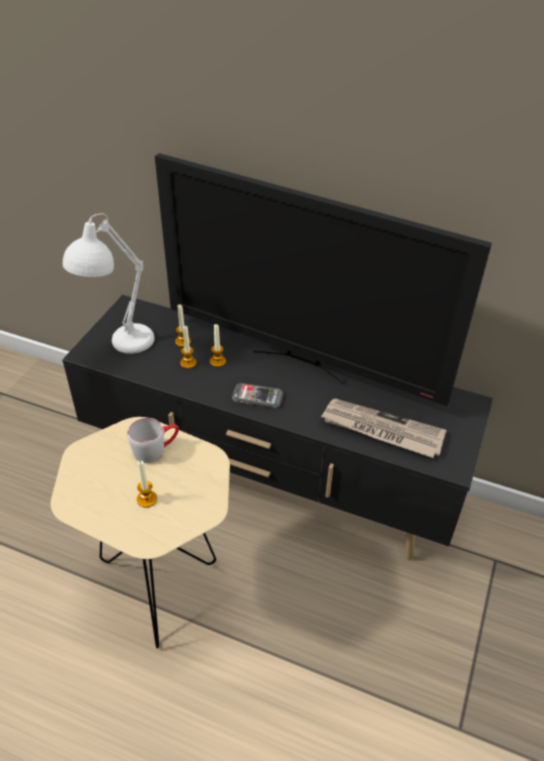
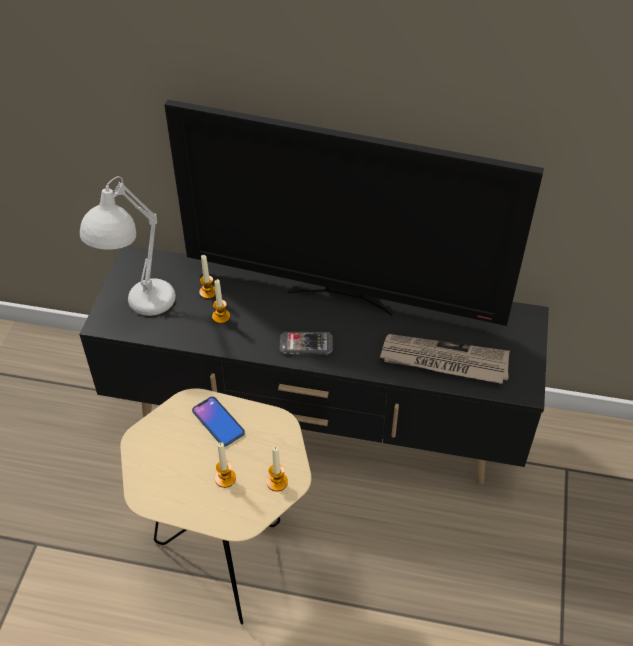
camera: 10 degrees left, 5 degrees up
(156, 449) = (218, 422): grey mug -> phone
(217, 361) = (252, 310): candle -> candle (277, 482)

